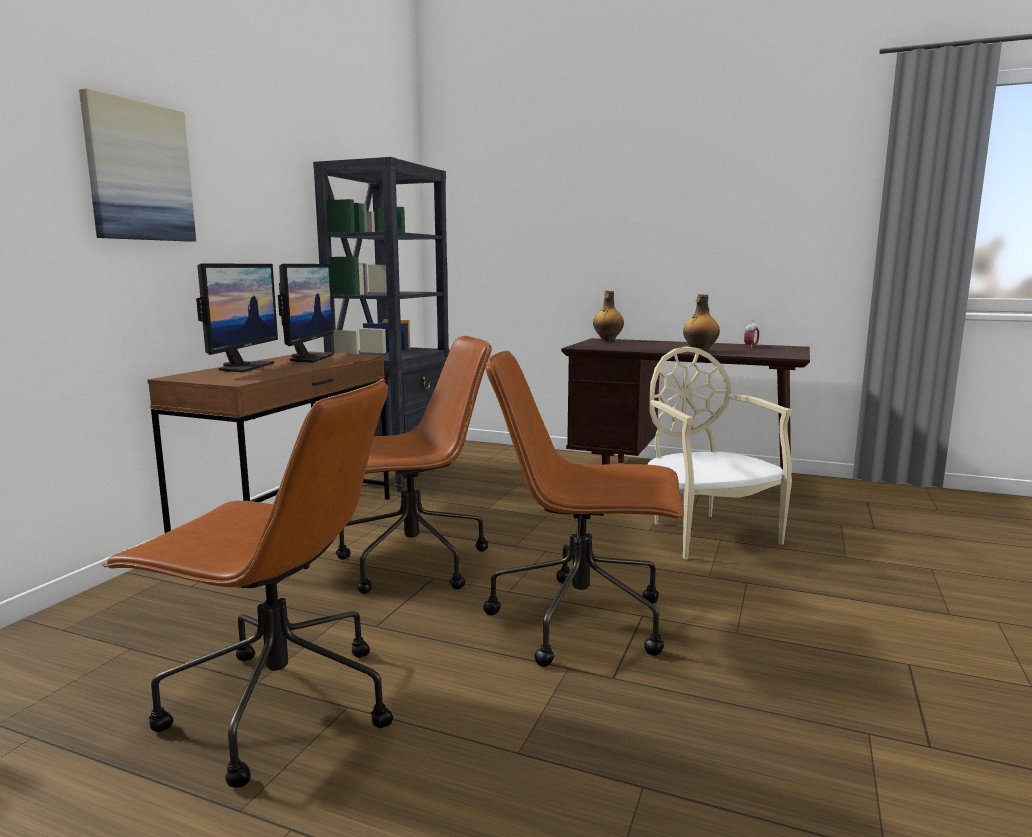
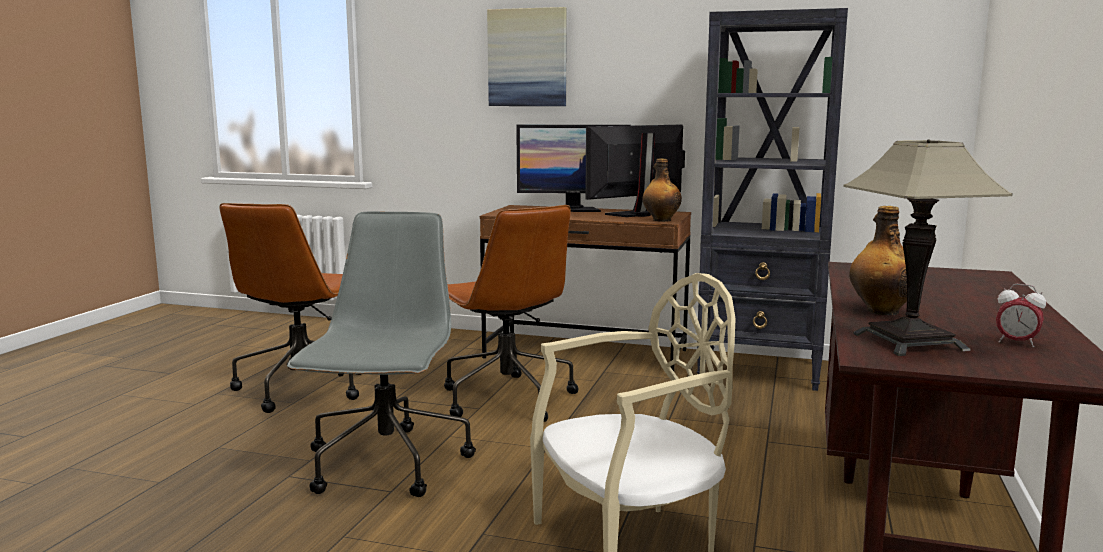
camera: 85 degrees right, 0 degrees up
(308, 358) = (636, 214): monitor -> monitor turned 150 degrees clockwise
(583, 620) = (387, 465): brown office chair -> grey office chair
(607, 340) = (981, 276): bottle -> bottle (661, 220)
(760, 353) = (909, 342): none -> table lamp

